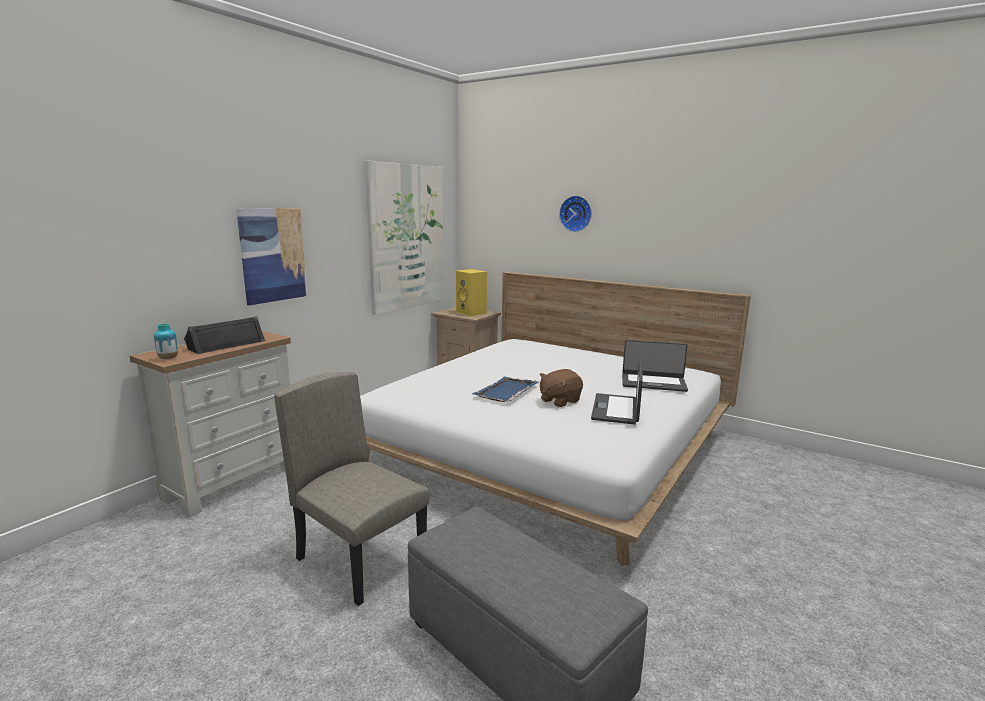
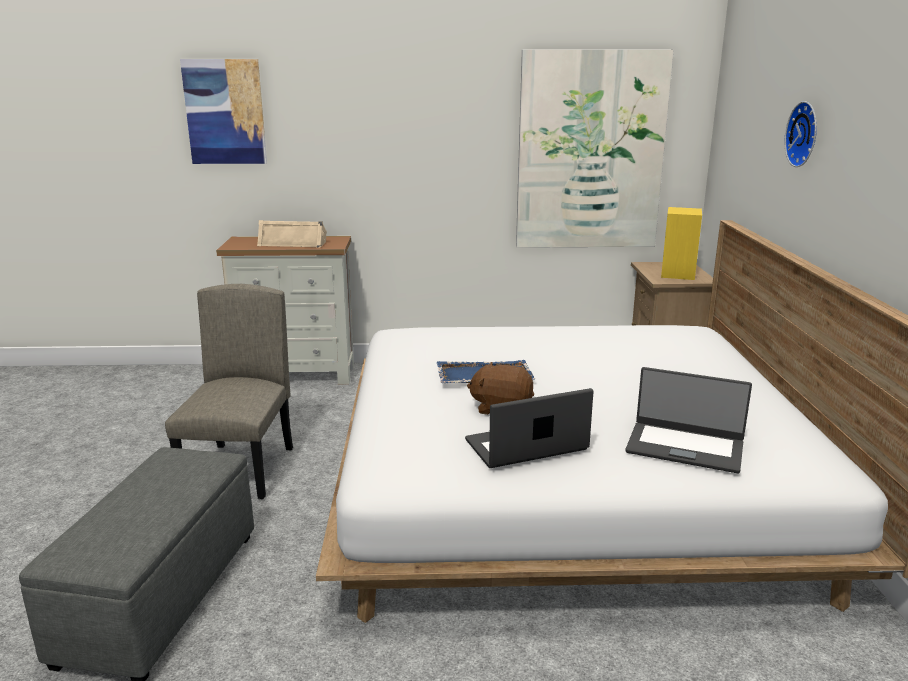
camera: 55 degrees right, 5 degrees up
(168, 358) = (236, 244): vase -> none
(226, 344) = (293, 243): black speaker -> beige speaker
(273, 255) = (379, 160): picture -> picture (225, 112)
(653, 382) = (685, 447): laptop -> laptop turned 45 degrees counterclockwise

